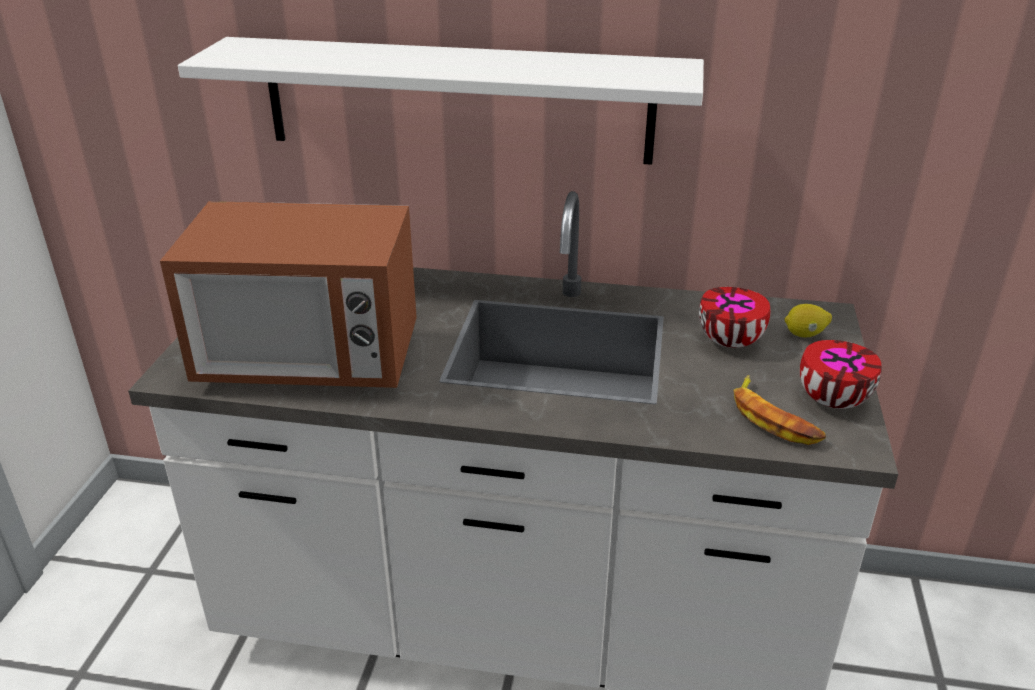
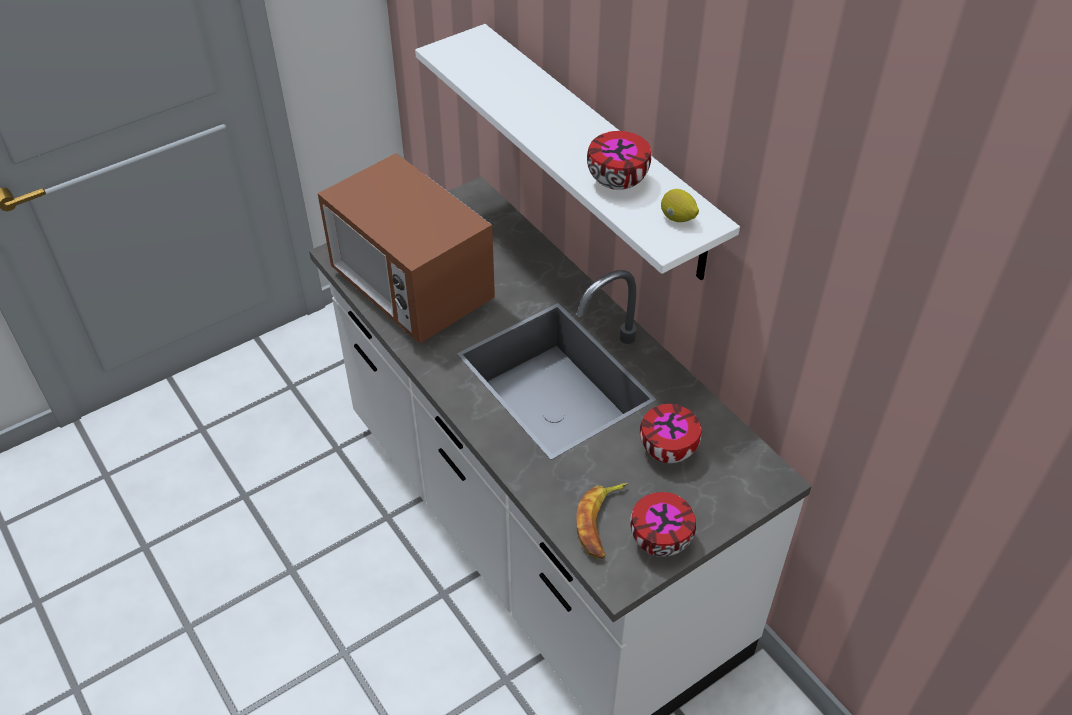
camera: 45 degrees right, 15 degrees up
(560, 68) = (619, 181): none -> bowl
(804, 334) = (728, 483): lemon -> lemon (677, 218)

